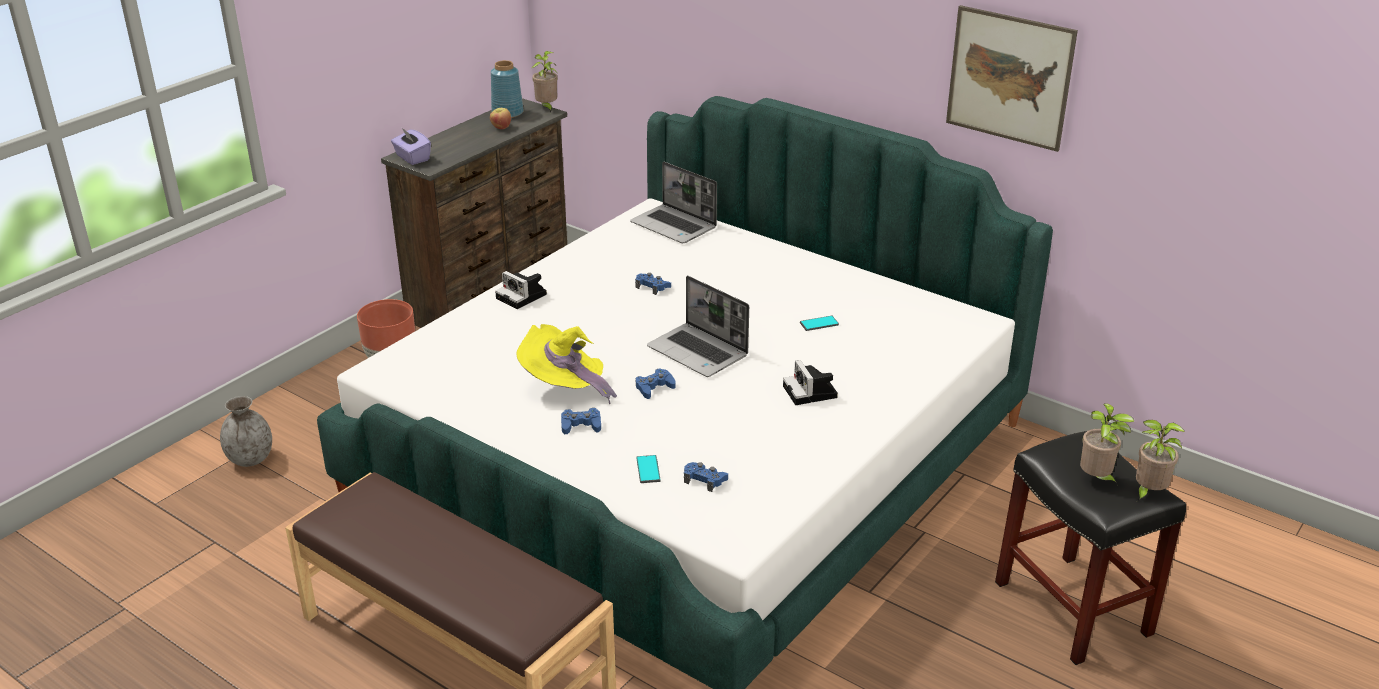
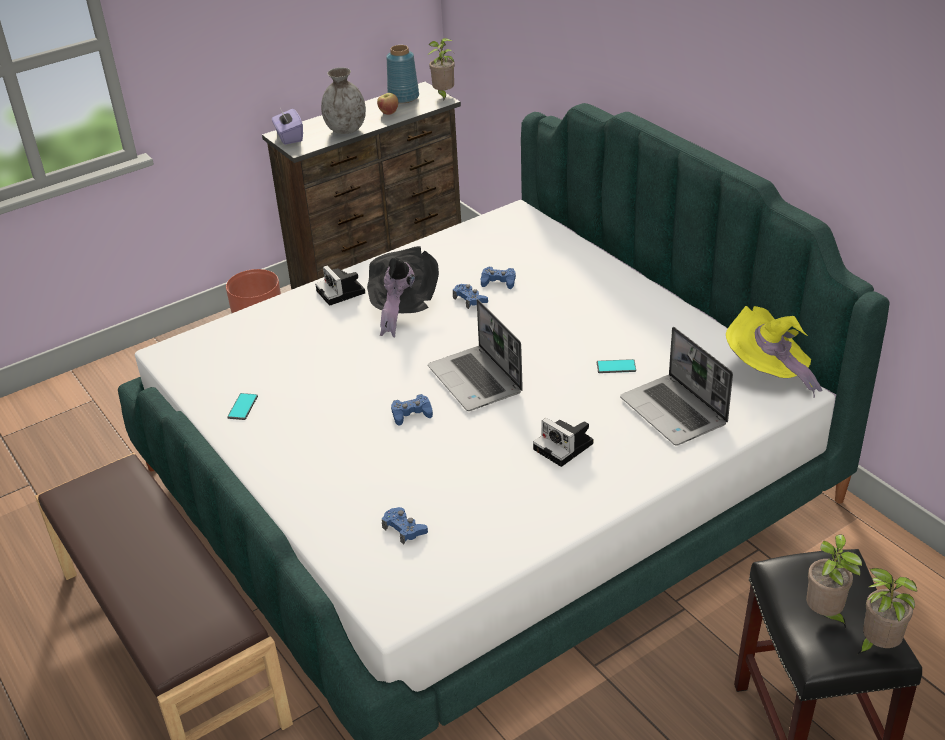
camera: 20 degrees right, 5 degrees up
(251, 459) = (97, 407): grey vase -> grey vase (346, 129)
(565, 387) = (327, 398): yellow hat -> yellow hat (768, 372)
(581, 425) = (319, 444): blue game controller -> blue game controller (498, 281)
(591, 302) = (402, 308): none -> black hat
(648, 469) = (356, 506): phone -> phone (243, 407)
(674, 226) = (528, 234): laptop -> laptop (675, 412)
(811, 393) = (565, 447): camera -> camera turned 45 degrees counterclockwise
(1009, 77) = (857, 123): picture -> none

